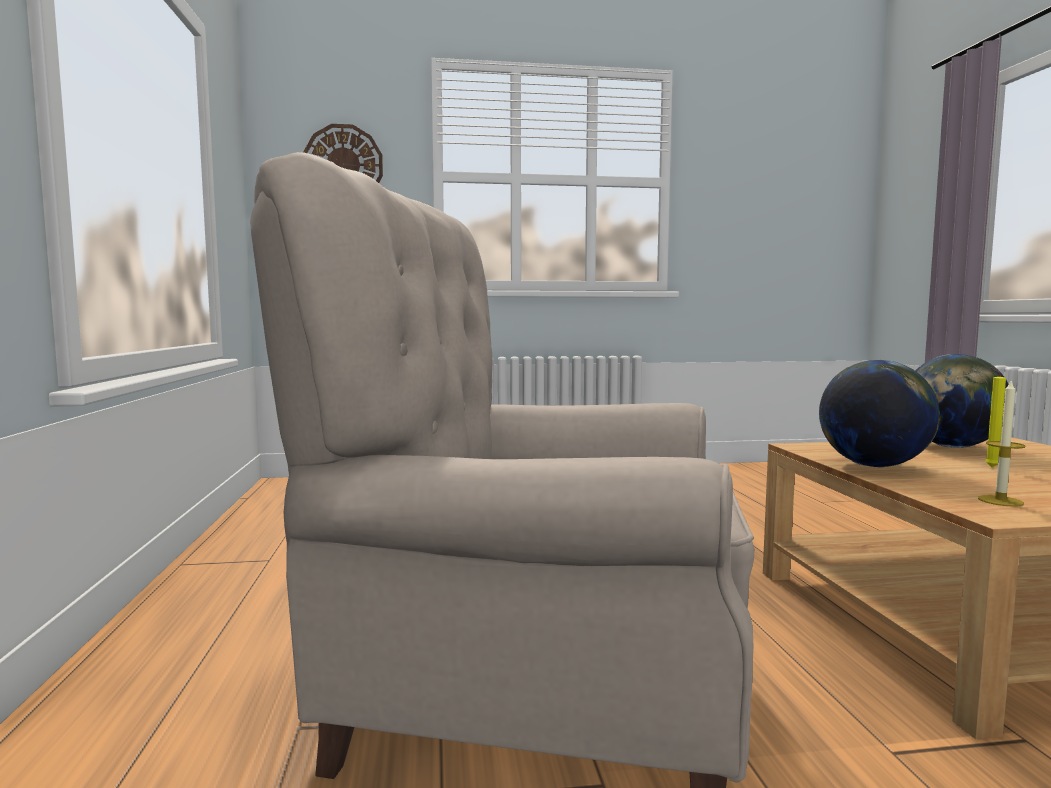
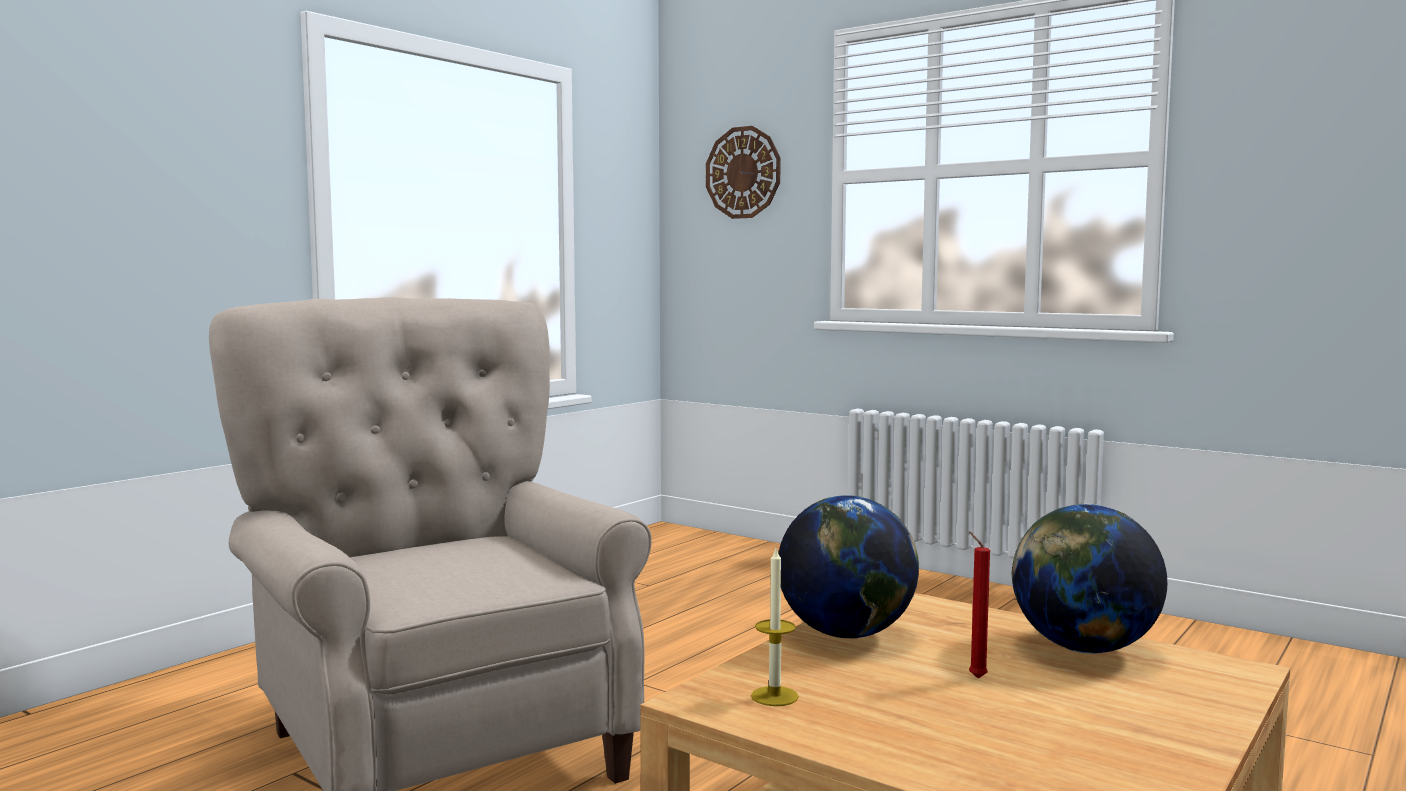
camera: 45 degrees right, 0 degrees up
(989, 467) = (975, 677): yellow candle -> red candle

